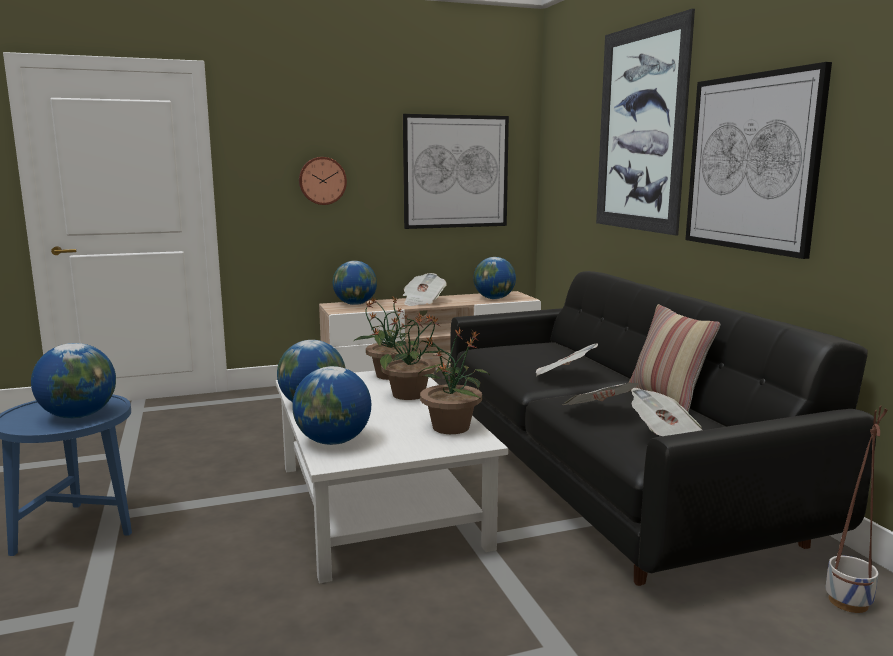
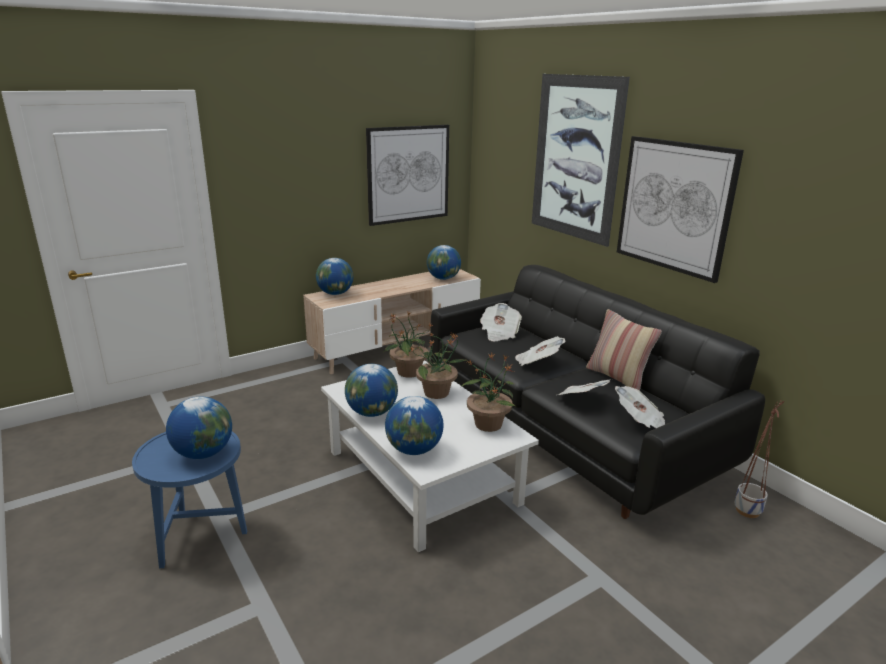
camera: 15 degrees left, 10 degrees up
(322, 180) = (302, 190): wall clock -> none
(422, 302) = (389, 287): newspaper -> newspaper (499, 333)

